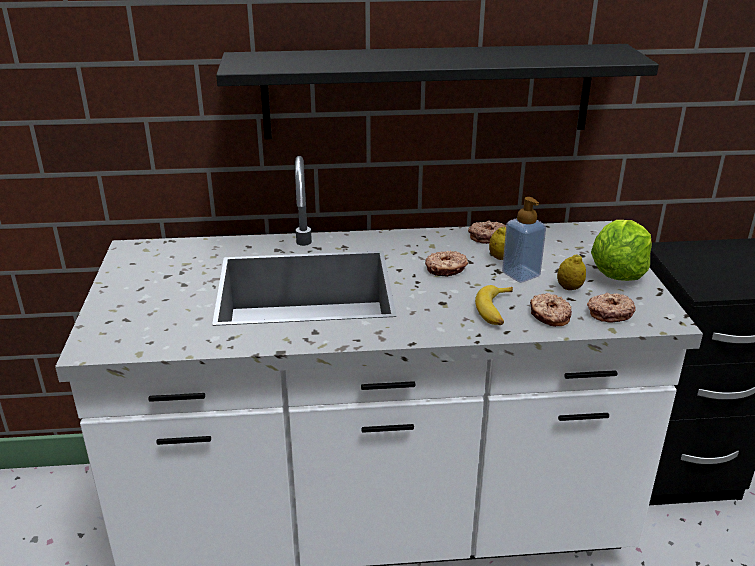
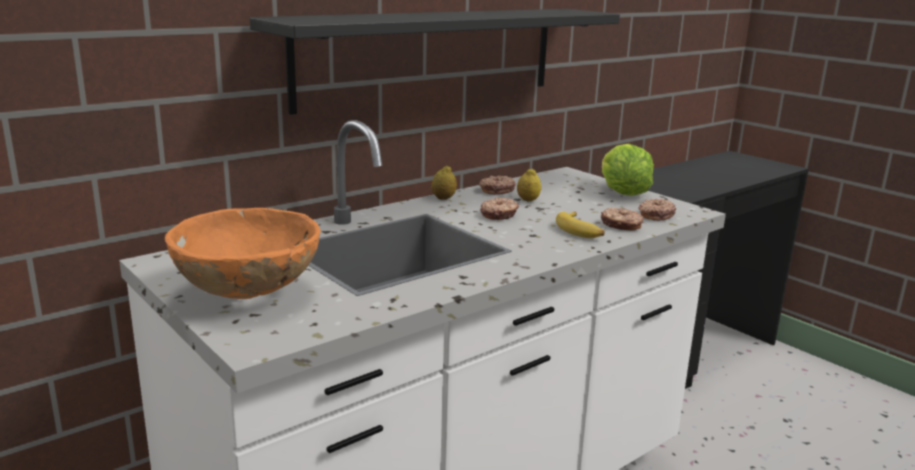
camera: 35 degrees left, 10 degrees down
(144, 301) = (249, 296): none -> orange bowl
(521, 274) = (559, 206): soap dispenser -> none
(569, 288) = (606, 207): lemon -> lemon (443, 198)

